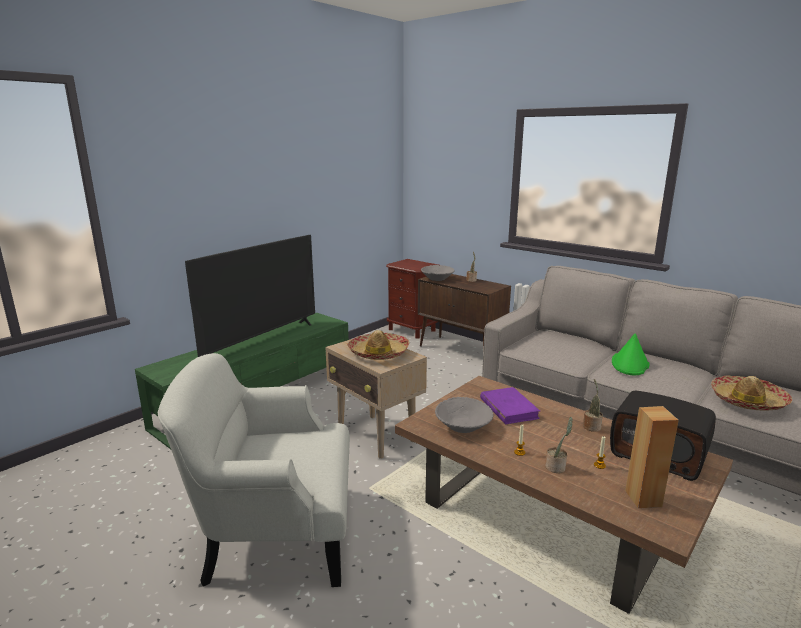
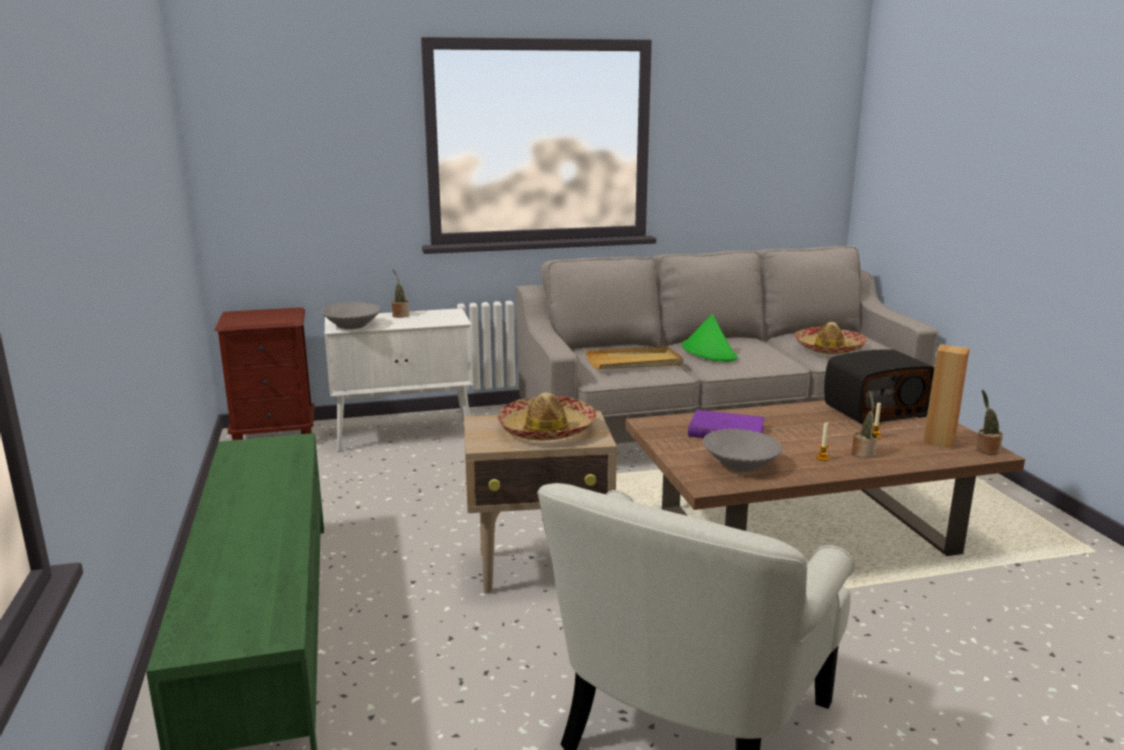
camera: 55 degrees left, 0 degrees up
(262, 340) = (258, 511): television -> none
(461, 351) = (405, 434): brown cabinet -> white cabinet
(561, 349) = (634, 362): none -> beige tray
(591, 426) = (802, 414): potted plant -> potted plant (986, 450)

